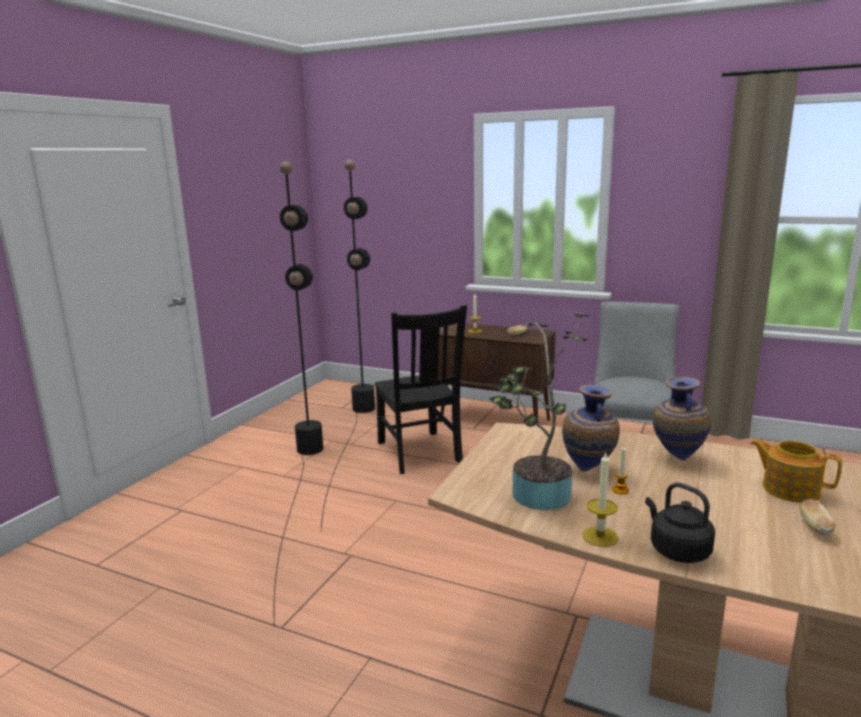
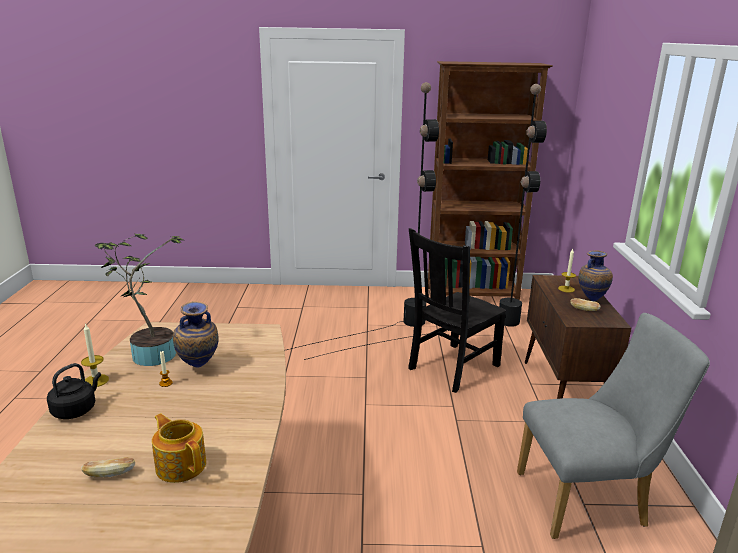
camera: 65 degrees right, 5 degrees up
(294, 409) = (473, 296): none -> brown bookcase
(676, 459) = (231, 405): vase -> vase (591, 300)
(789, 489) = (181, 465): teapot -> teapot turned 60 degrees counterclockwise

